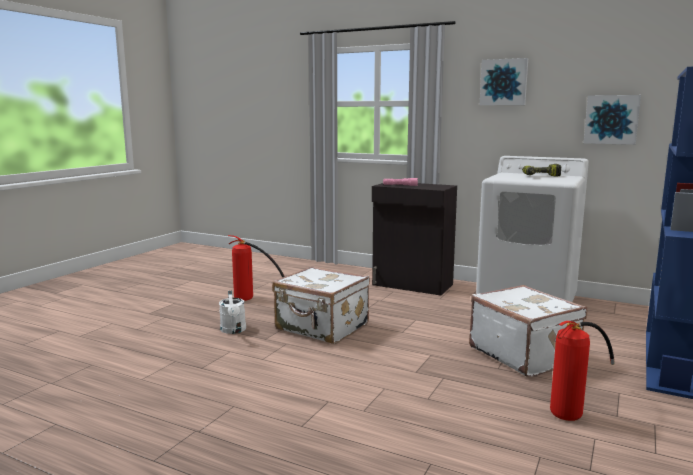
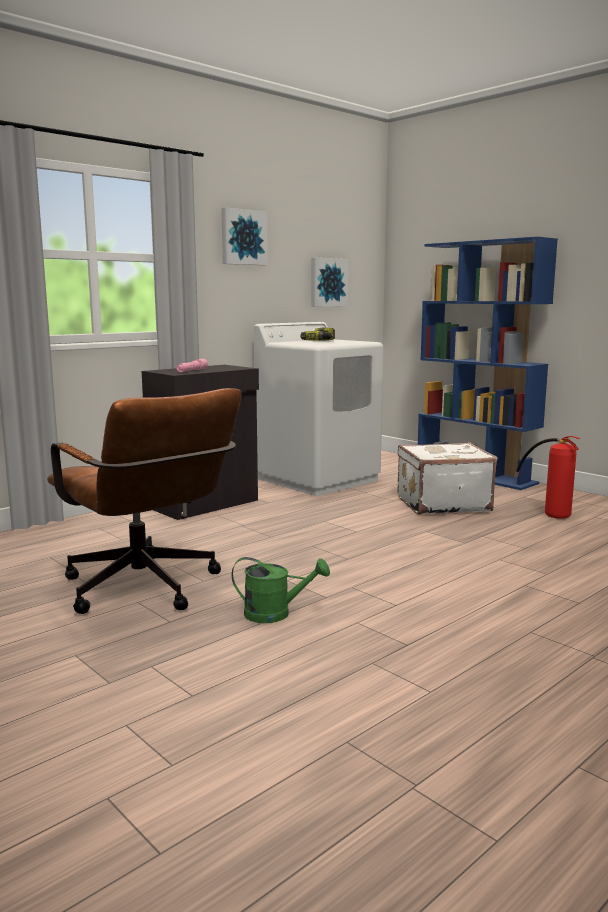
camera: 70 degrees left, 0 degrees up
(233, 330) = (275, 614): white watering can -> green watering can
(252, 300) = (147, 591): fire extinguisher -> brown office chair
(322, 328) = (313, 563): white suitcase -> none

